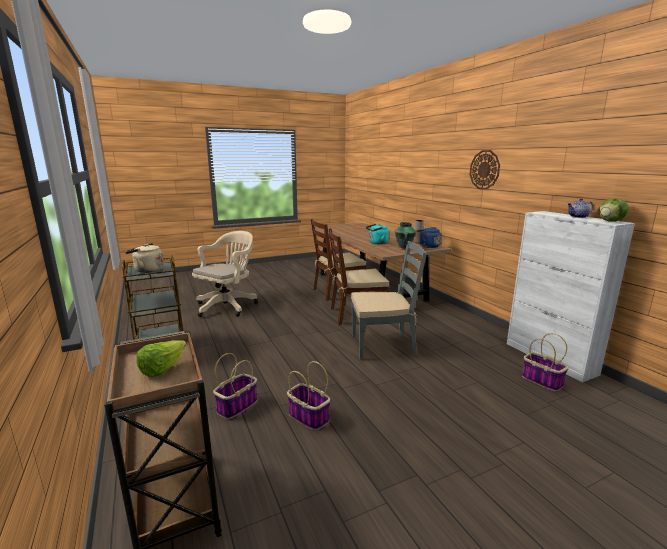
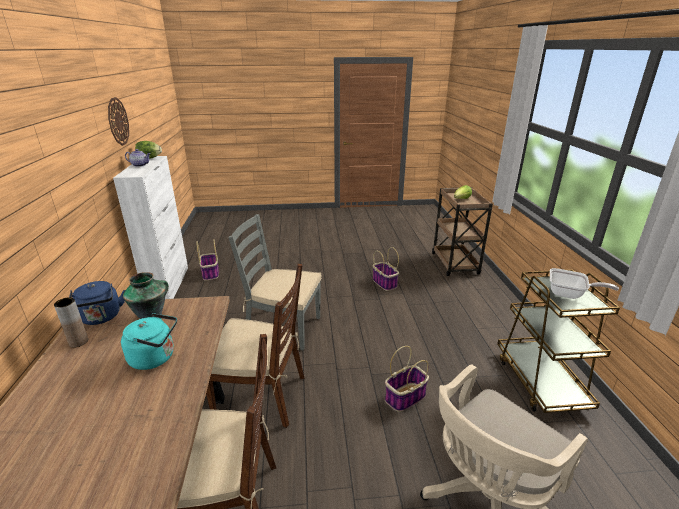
camera: 160 degrees left, 10 degrees up
(147, 270) = (569, 294): beige kettle -> frying pan
(237, 405) = (432, 299): basket -> basket (405, 398)
(484, 169) = (43, 160): wall clock -> wall clock (118, 121)

